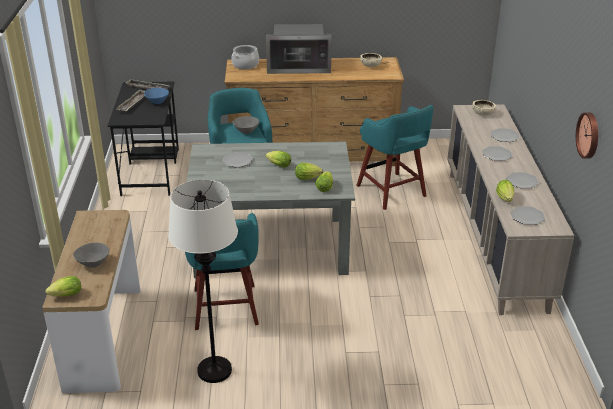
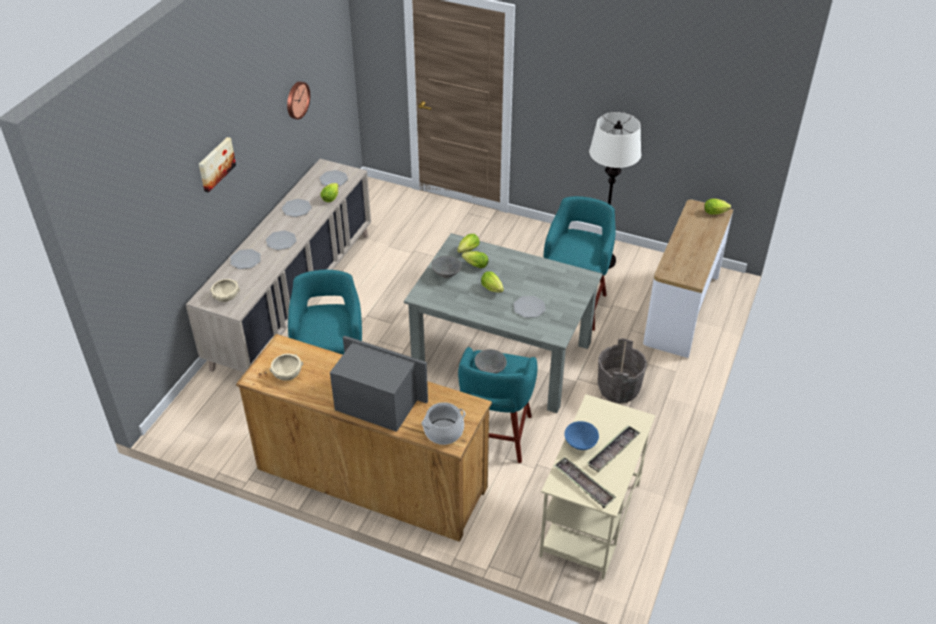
camera: 155 degrees left, 10 degrees up
(93, 263) = (693, 232): grey bowl -> grey bowl (447, 274)
(150, 171) = (590, 520): black desk -> beige desk
(154, 249) = (618, 388): none -> grey bucket
(543, 51) = (215, 164): none -> picture

